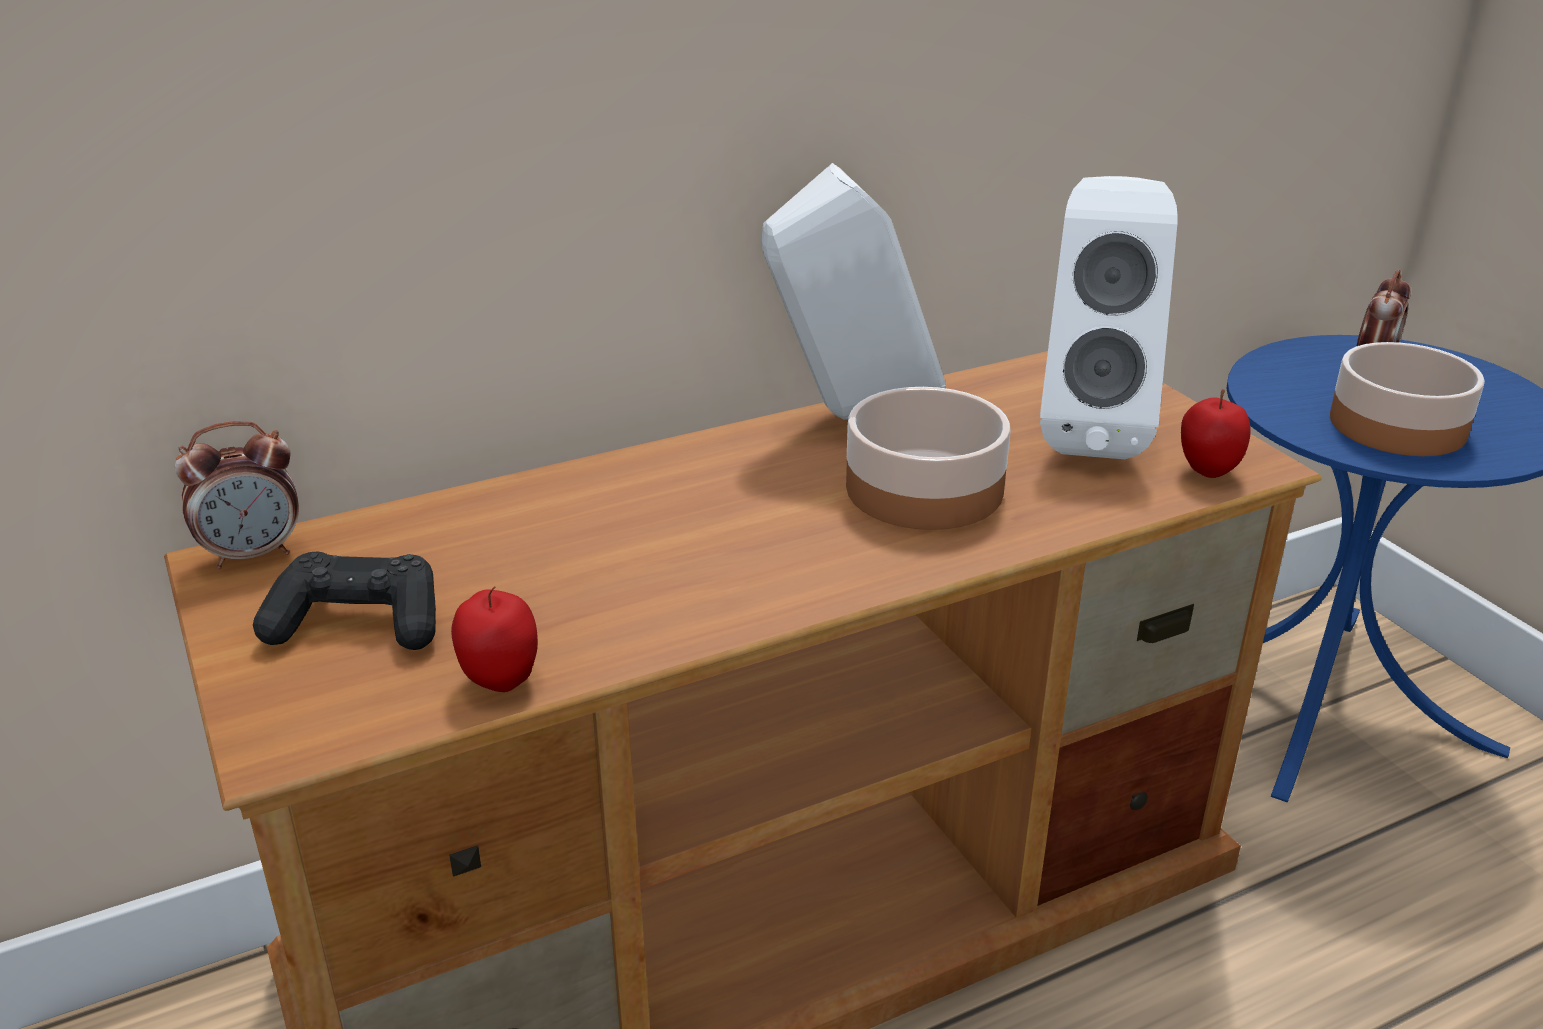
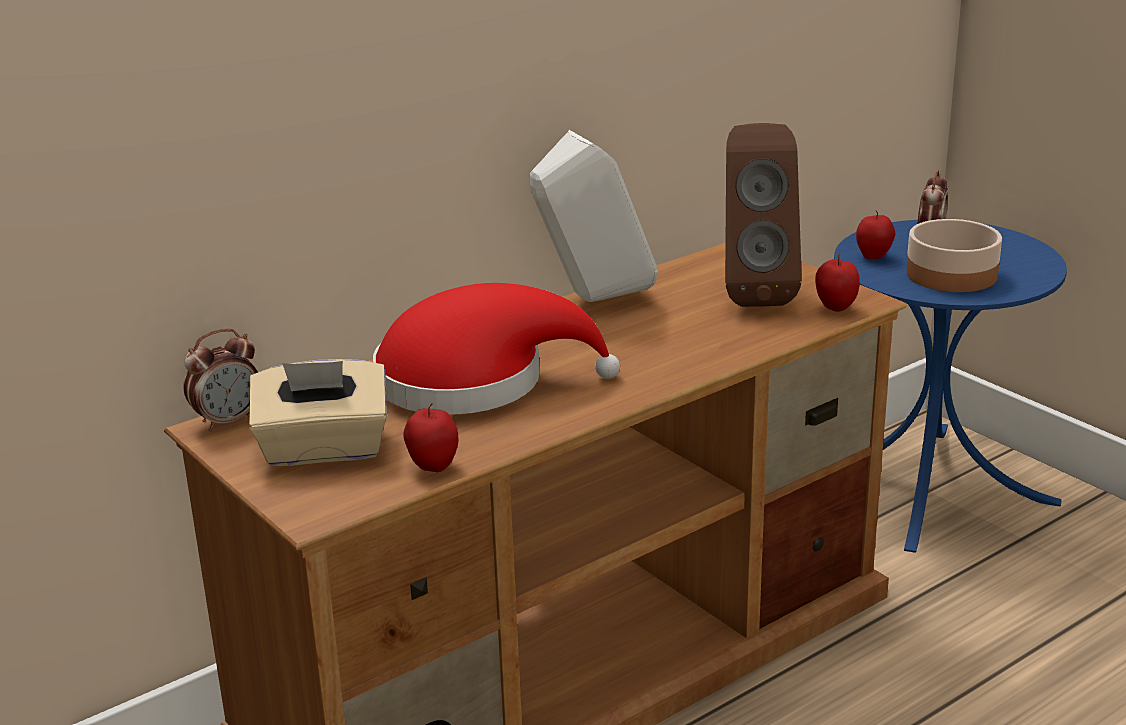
camera: 10 degrees left, 5 degrees down
(358, 623) = (323, 449): black game controller -> beige tissue box
(630, 531) = (475, 381): none -> red hat
(924, 490) = (658, 338): bowl -> none
(1090, 432) = (755, 293): white speaker -> brown speaker
(1285, 385) = (874, 257): none -> apple

